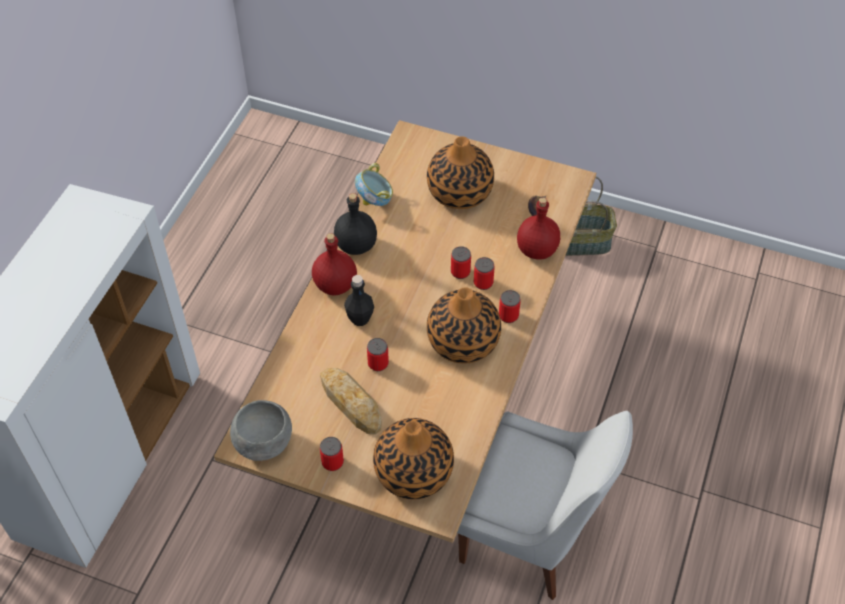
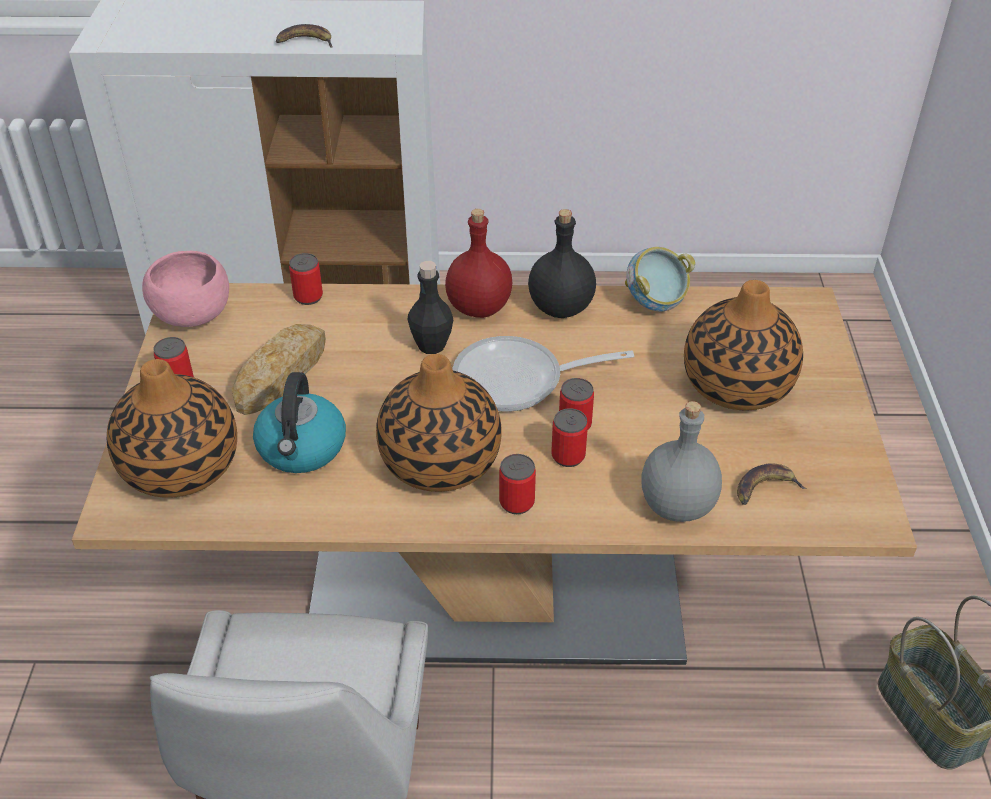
camera: 70 degrees right, 10 degrees down
(90, 266) = (305, 41): none -> banana
(264, 444) = (192, 316): grey bowl -> pink bowl
(378, 363) = (360, 382): can -> can (308, 297)
(412, 286) = (518, 381): none -> frying pan
(424, 405) = (302, 449): none -> kettle
(536, 249) = (677, 504): red bottle -> grey bottle

